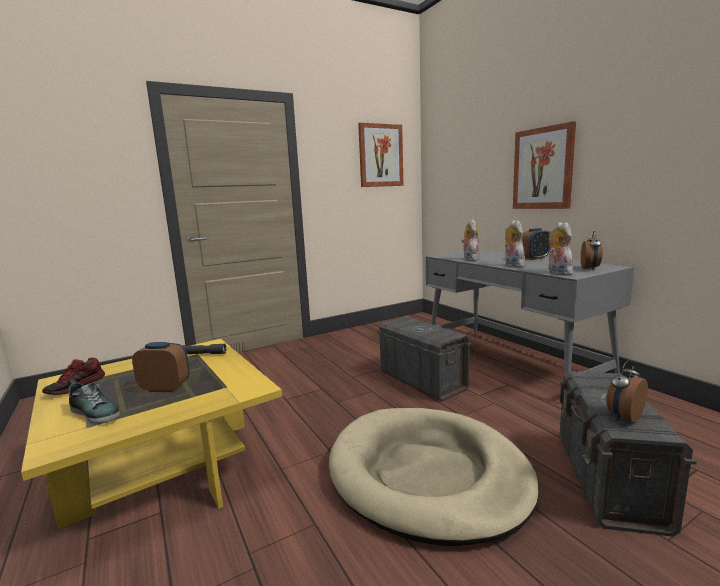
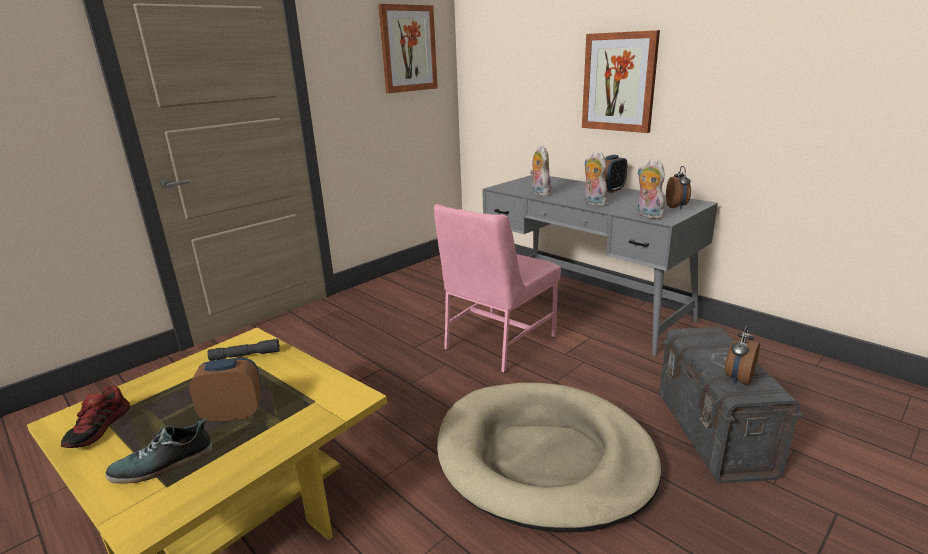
camera: 15 degrees left, 10 degrees up
(96, 413) = (163, 464): shoe -> shoe turned 135 degrees clockwise
(422, 380) = (497, 343): grey storage box -> pink chair

